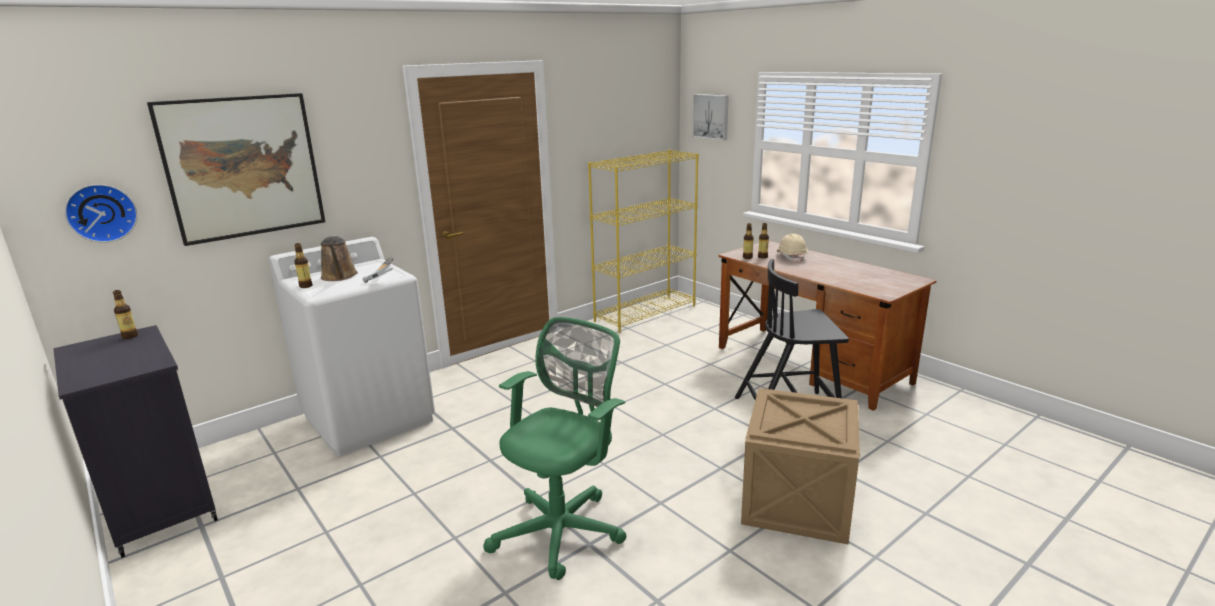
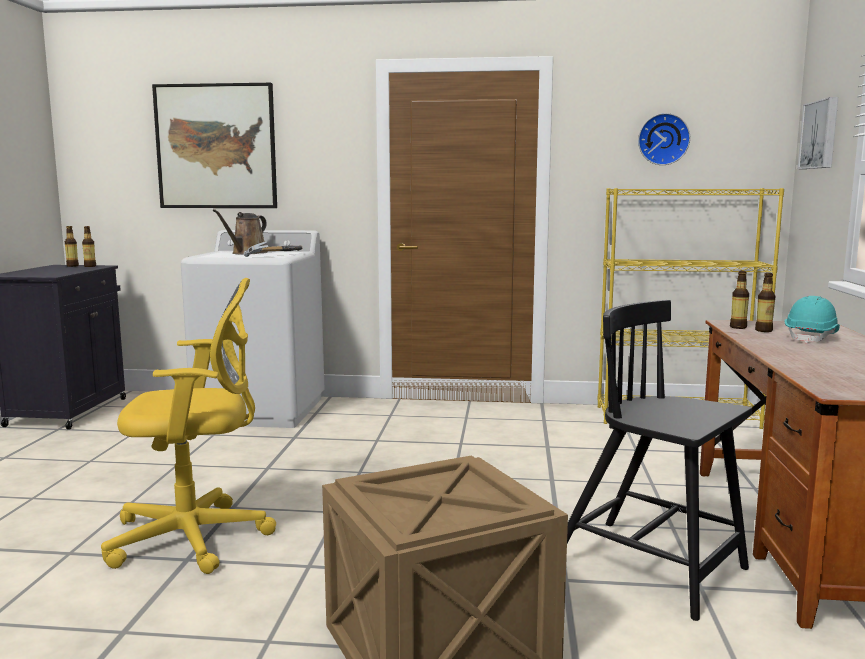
camera: 45 degrees right, 10 degrees down
(101, 212) = (113, 170): wall clock -> wall clock (663, 139)
(306, 286) = (211, 253): bottle -> bottle (72, 266)
(563, 529) = (196, 538): green office chair -> yellow office chair
(791, 257) = (811, 338): beige hard hat -> turquoise hard hat

